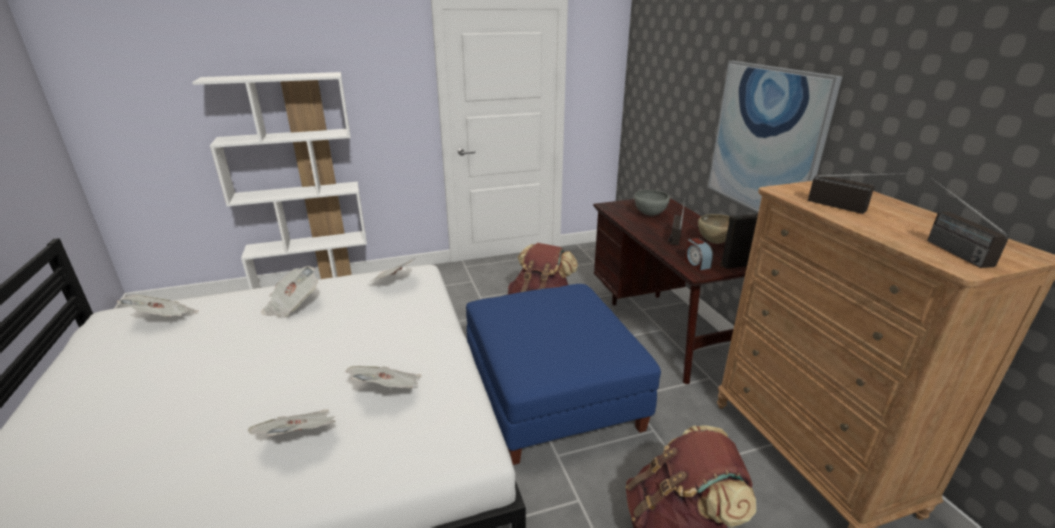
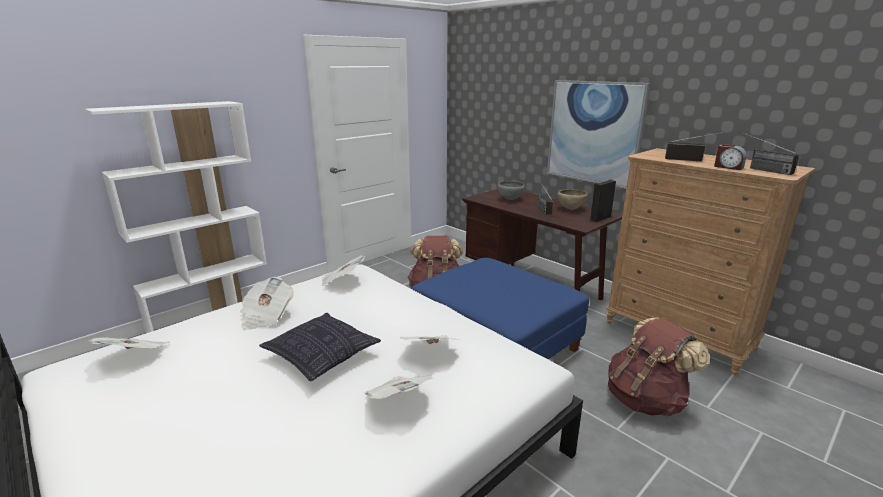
camera: 25 degrees left, 5 degrees down
(291, 363) = (321, 356): none -> pillow
(696, 263) = (575, 222): alarm clock -> alarm clock (728, 167)

